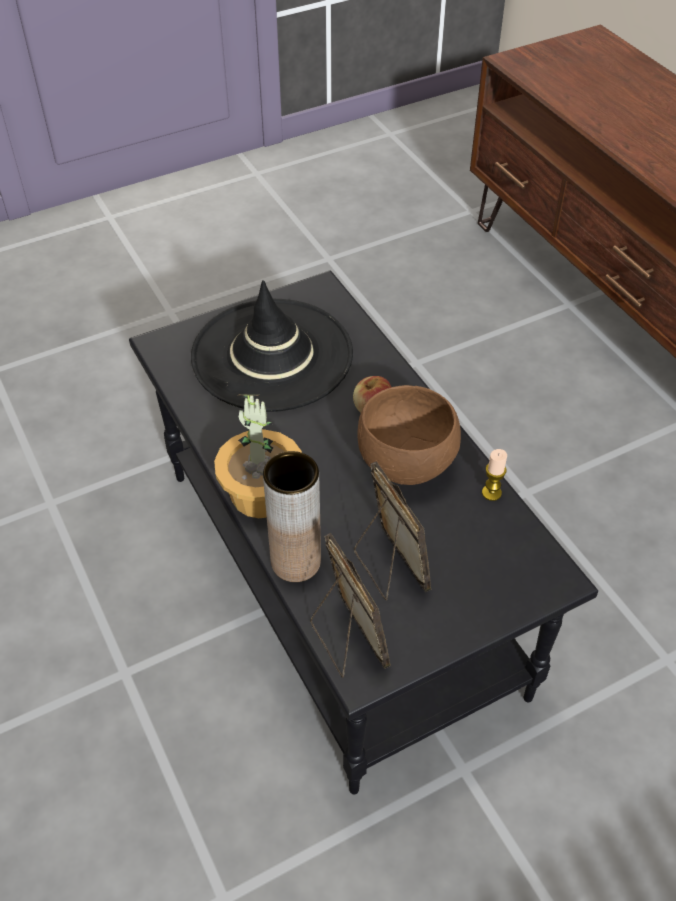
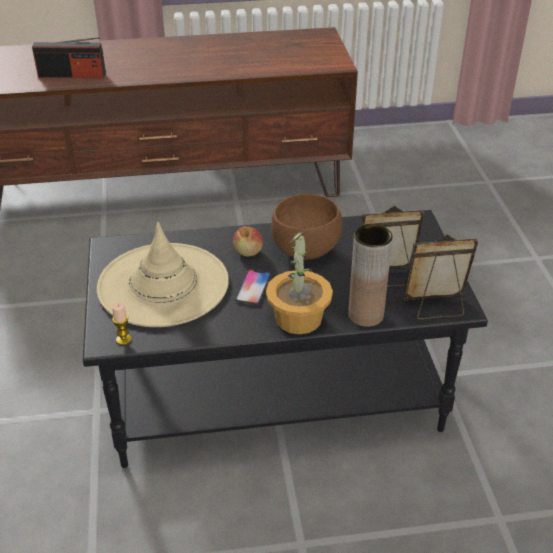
camera: 70 degrees left, 10 degrees down
(272, 355) = (163, 284): black hat -> beige hat
(302, 434) = (253, 288): none -> phone
(491, 493) = (346, 224): candle -> candle (123, 340)
(616, 122) = (72, 75): none -> radio

